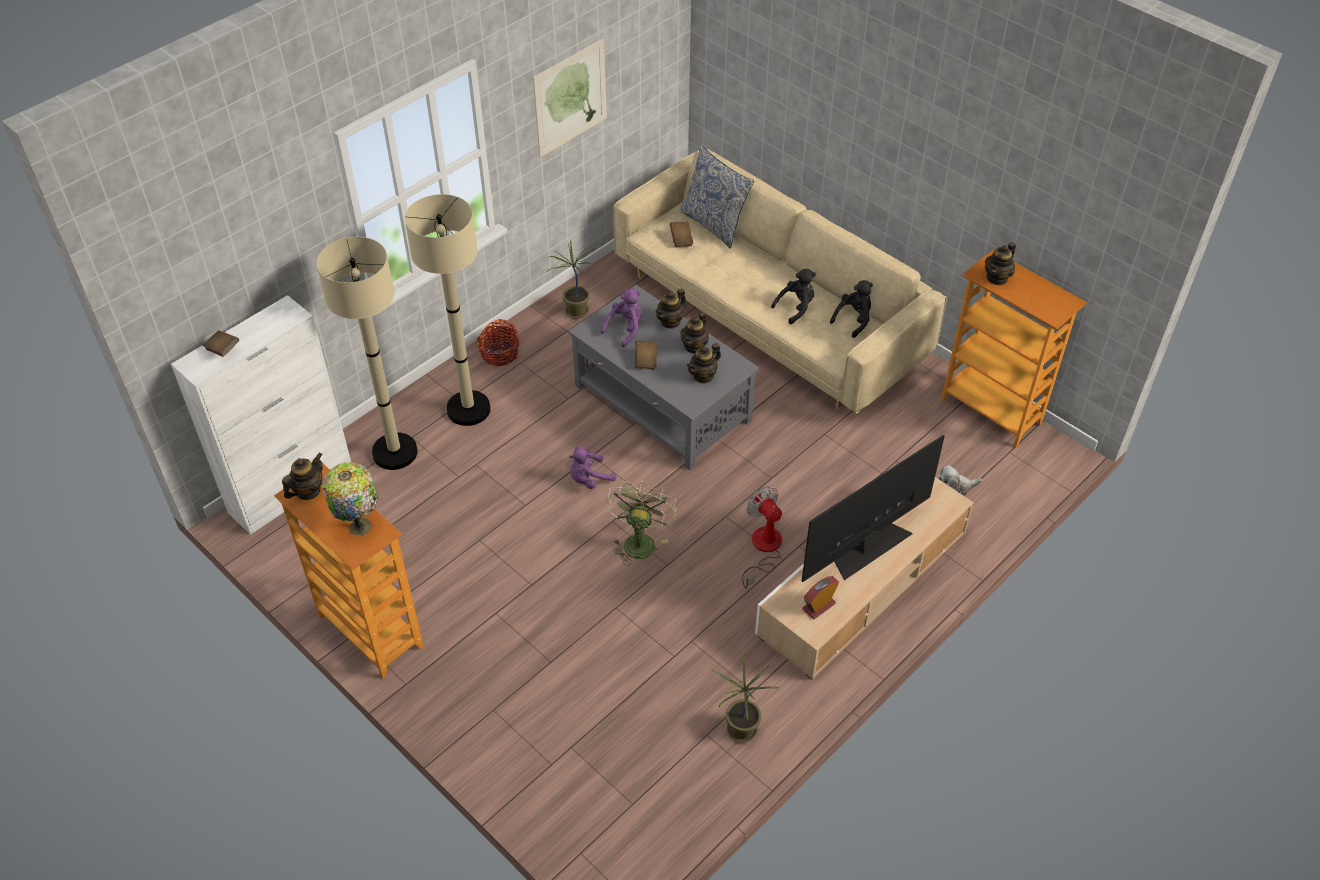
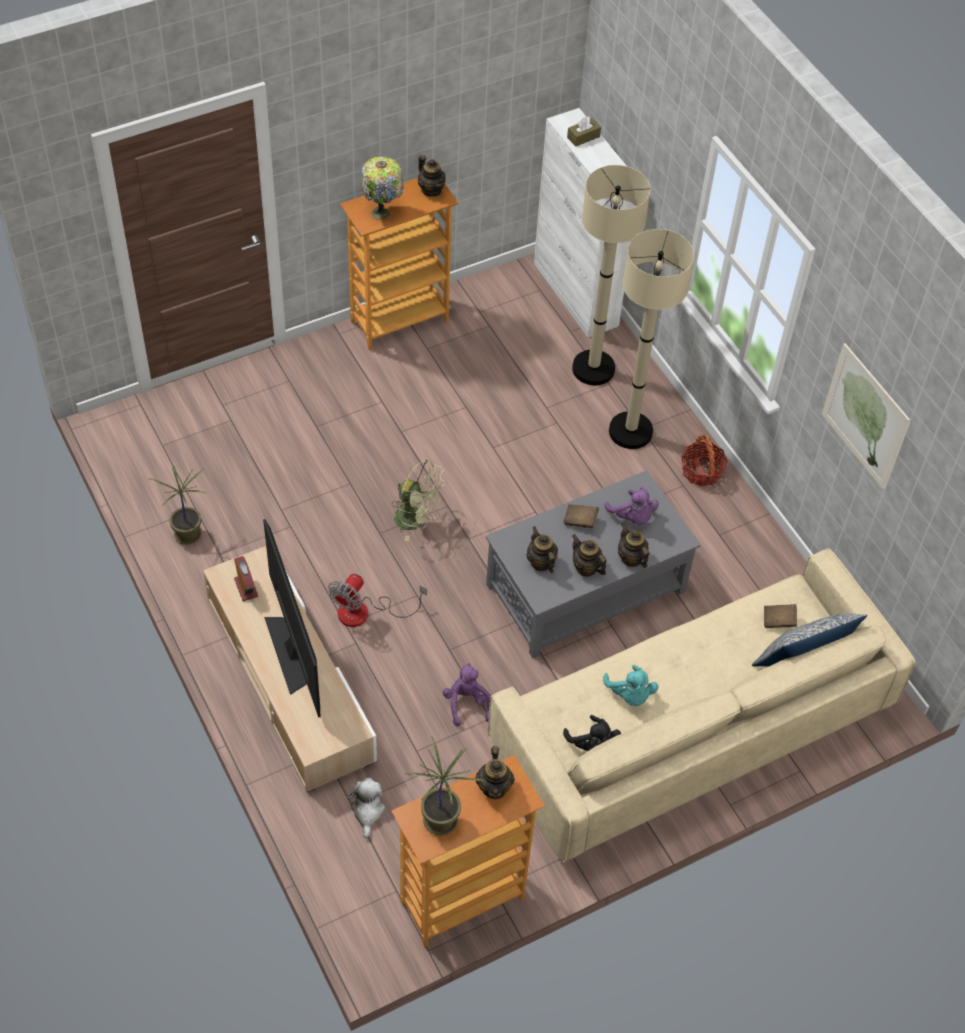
camera: 105 degrees right, 5 degrees up
(223, 350) = (583, 137): brown book -> brown tissue box
(575, 311) = (748, 550): potted plant -> potted plant (440, 819)
(589, 479) = (505, 502): purple plush toy -> purple plush toy (467, 704)
(763, 549) = (365, 613): fan -> fan turned 135 degrees clockwise
(796, 307) = (630, 694): black plush toy -> turquoise plush toy
(997, 278) = (494, 787): teapot -> teapot turned 150 degrees counterclockwise

